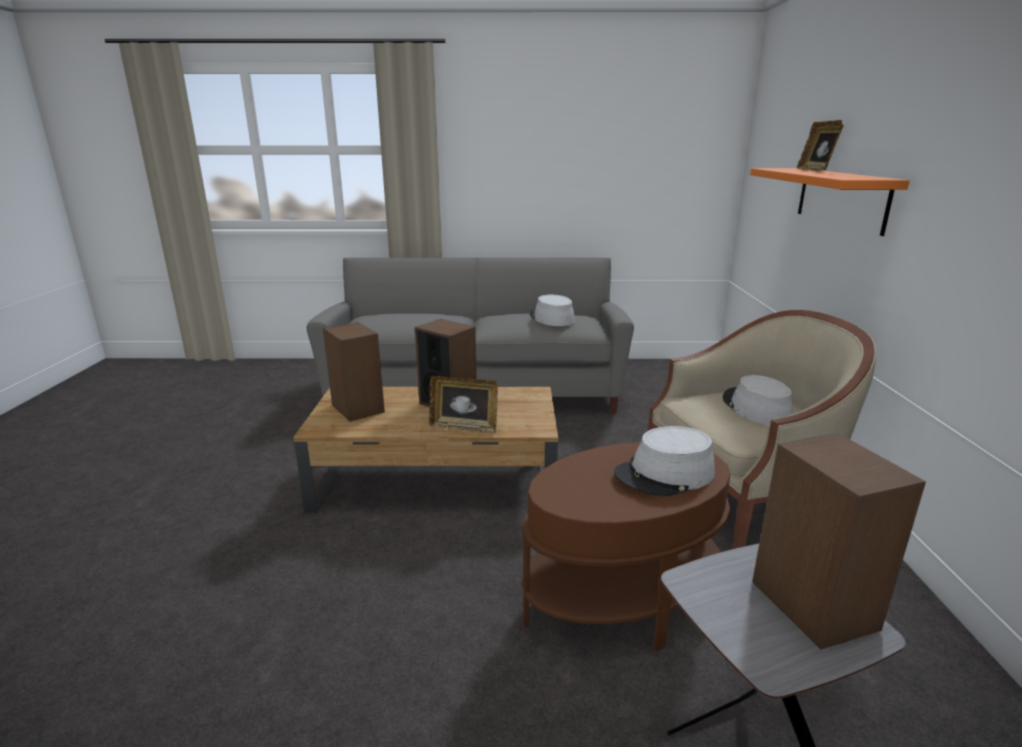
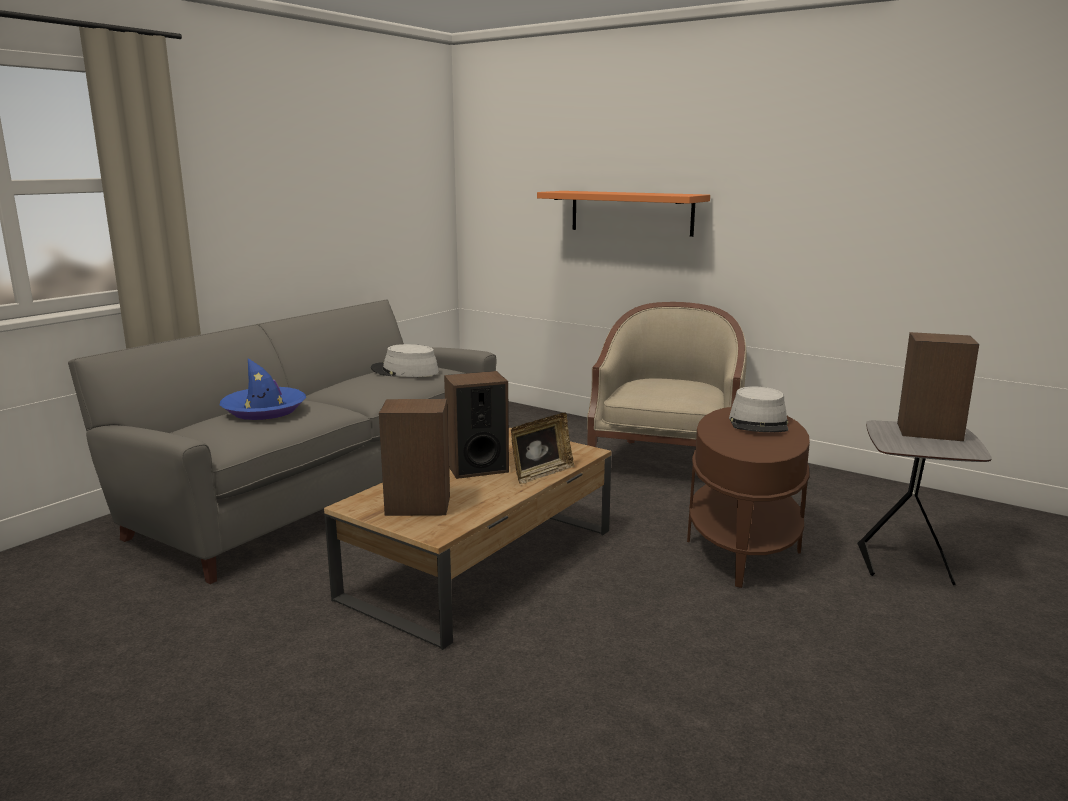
camera: 55 degrees left, 5 degrees down
(412, 316) = (264, 410): none -> blue hat
(755, 408) = (666, 386): grey hat -> none
(815, 170) = (600, 191): picture frame -> none

